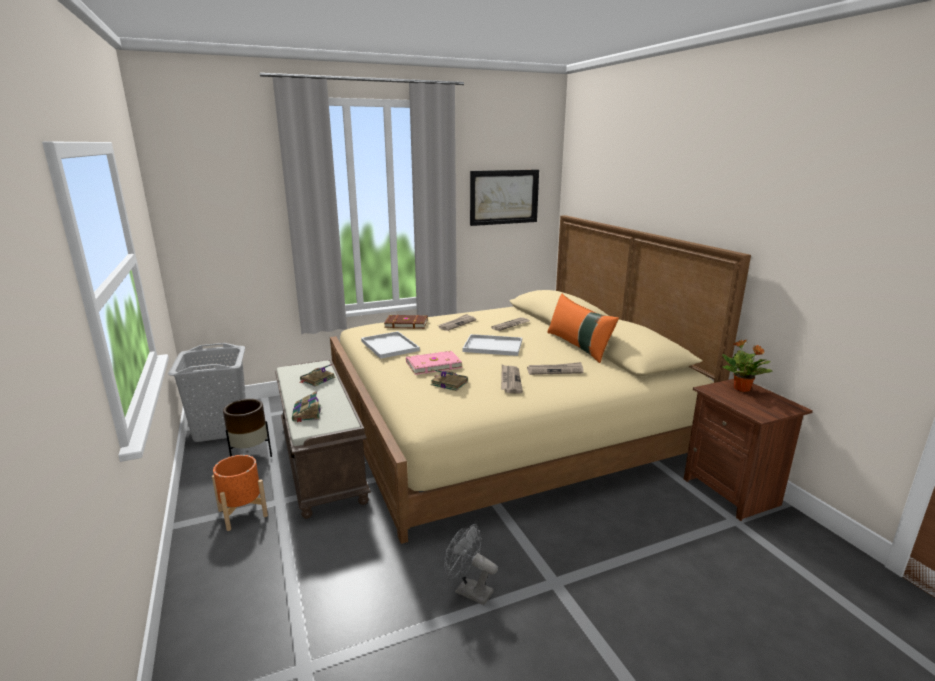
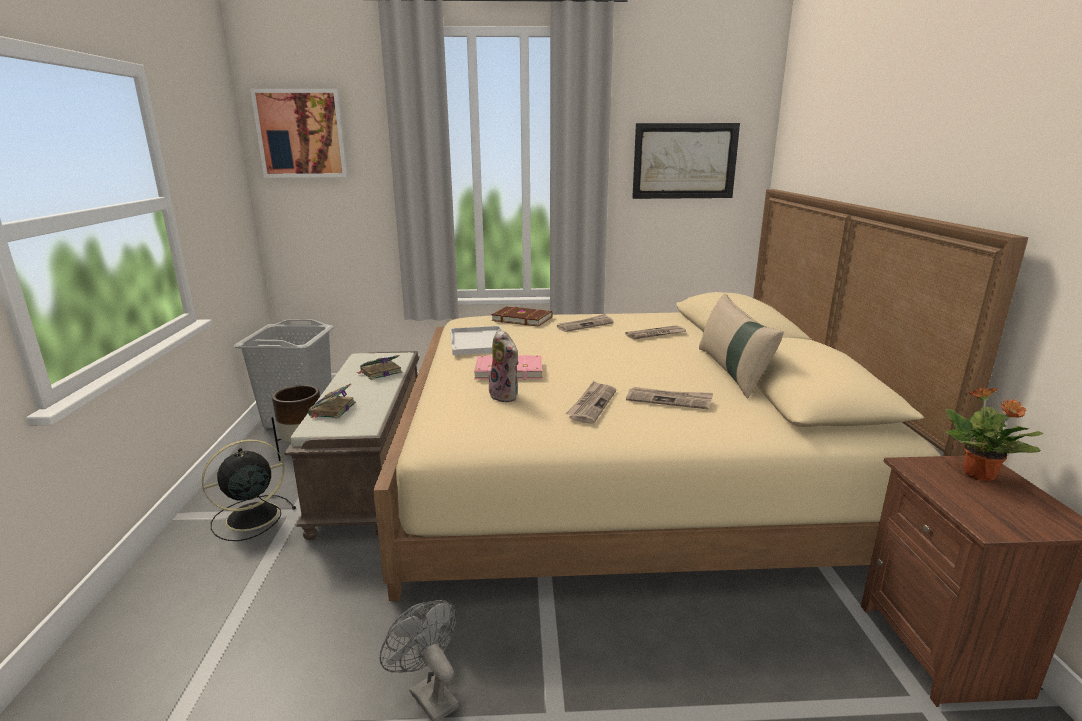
camera: 20 degrees right, 0 degrees up
(201, 184) = (301, 134): none -> picture
(243, 513) = (250, 517): orange planter -> black fan
(448, 383) = (506, 396): book -> plush toy
(494, 346) = (609, 357): white tray -> none
(578, 346) = (732, 372): orange pillow -> beige pillow

